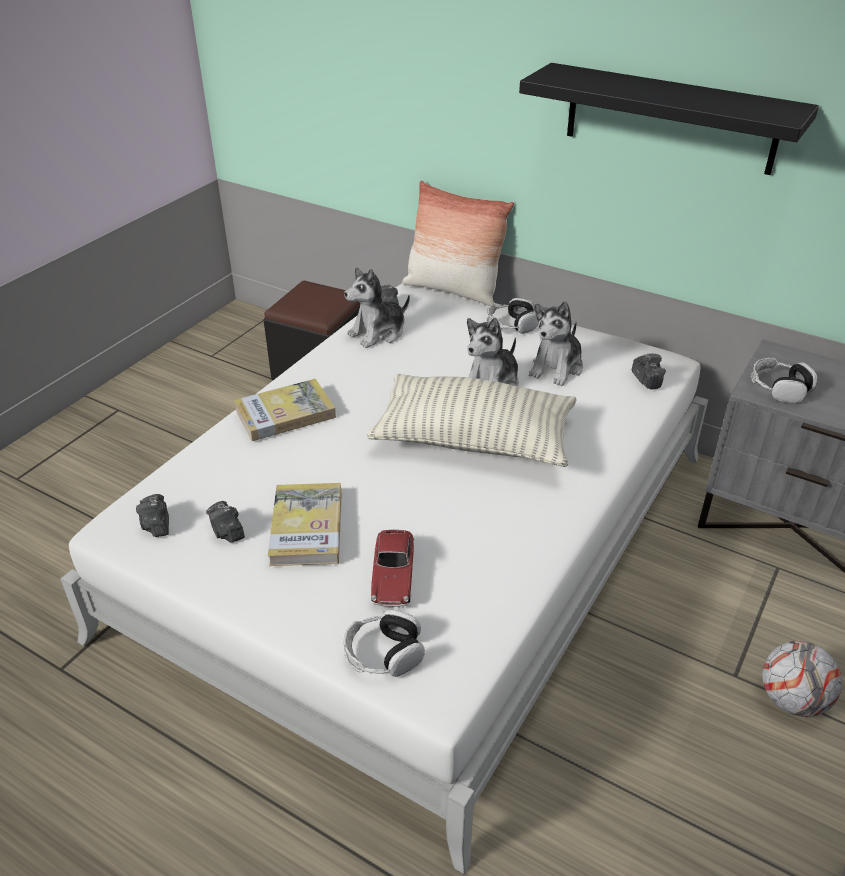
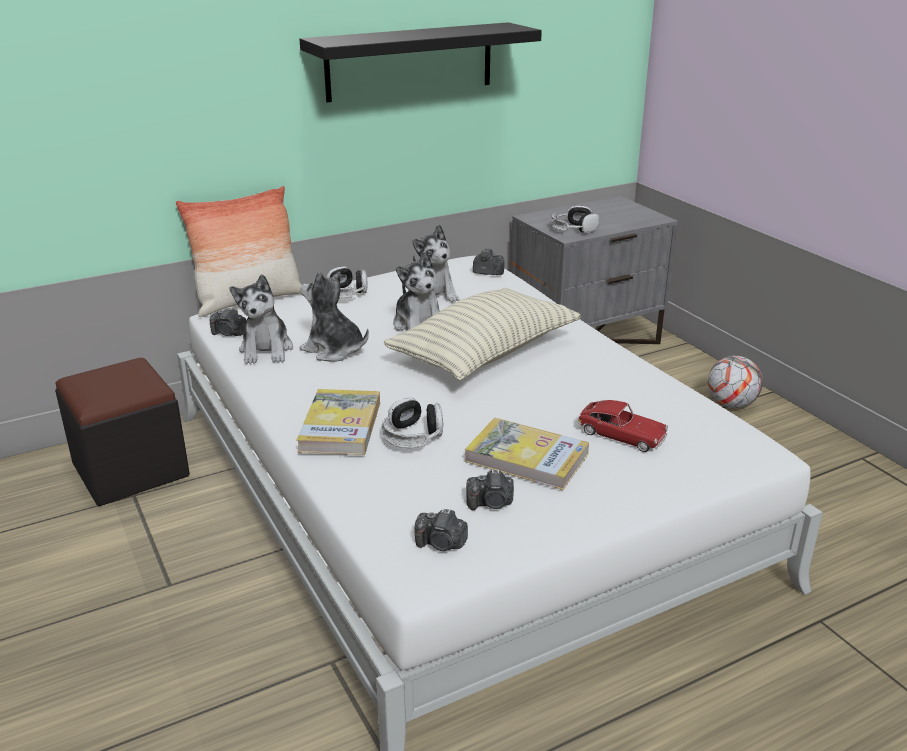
camera: 60 degrees left, 10 degrees down
(384, 654) = (708, 463): headphones -> headphones (413, 436)
(406, 362) = (334, 350): none -> plush toy

